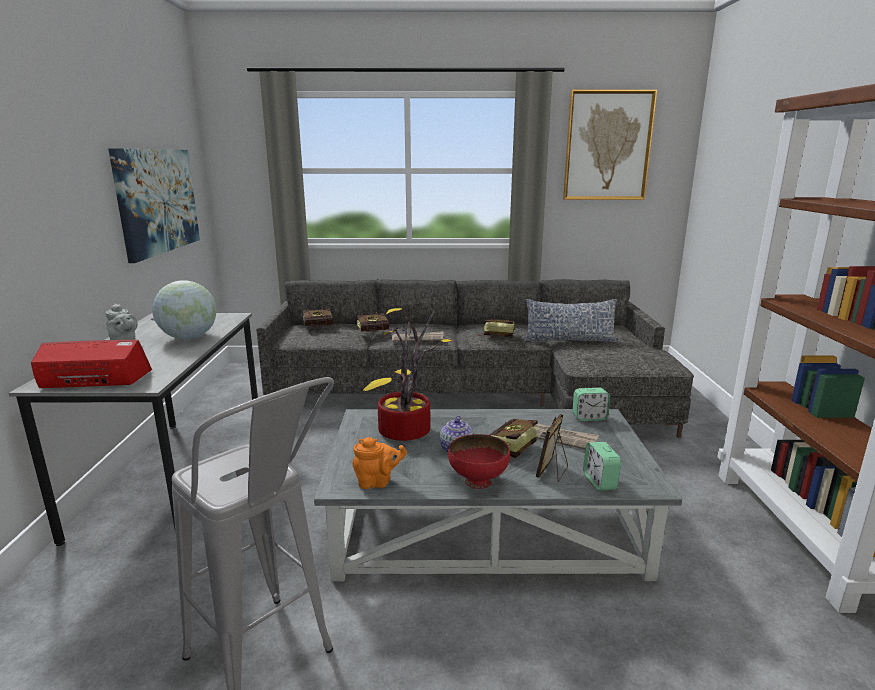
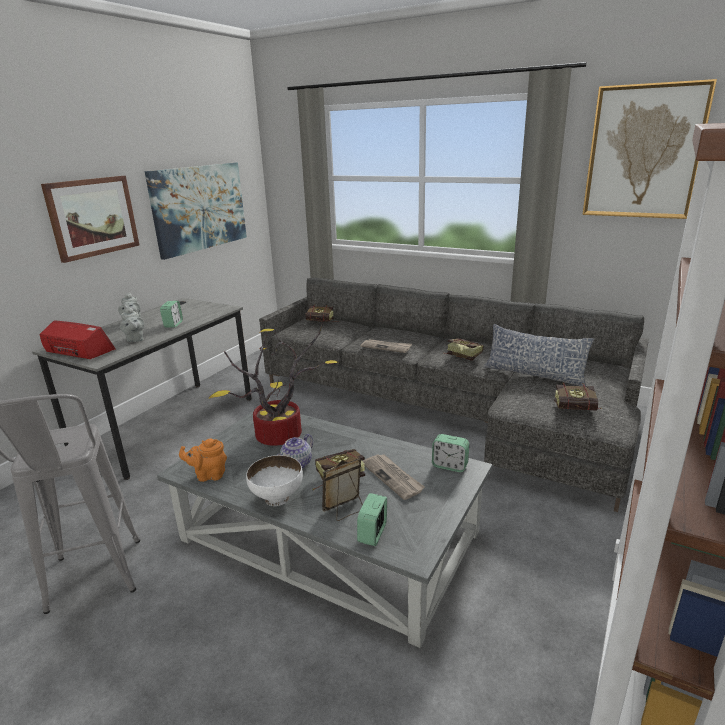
camera: 30 degrees right, 5 degrees up
(62, 202) = (93, 217): none -> picture
(161, 358) = (135, 339): none -> grey teapot
(189, 337) = (173, 324): globe -> alarm clock
(376, 333) = (359, 335): book -> book (579, 410)
(377, 482) = (208, 475): orange teapot -> orange teapot turned 150 degrees clockwise
(478, 481) = (277, 498): red bowl -> white bowl

